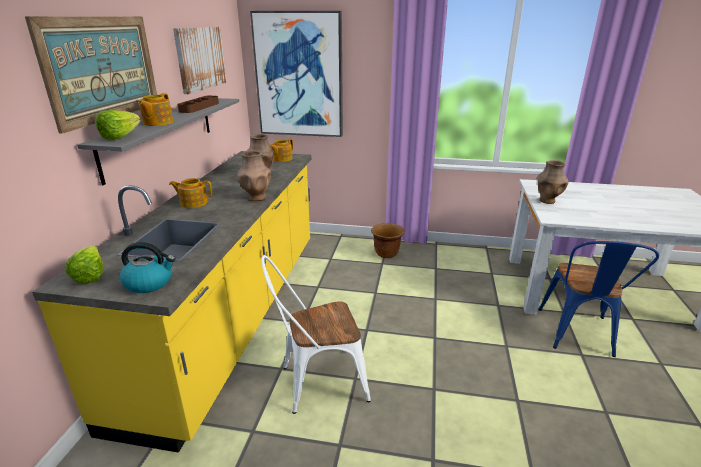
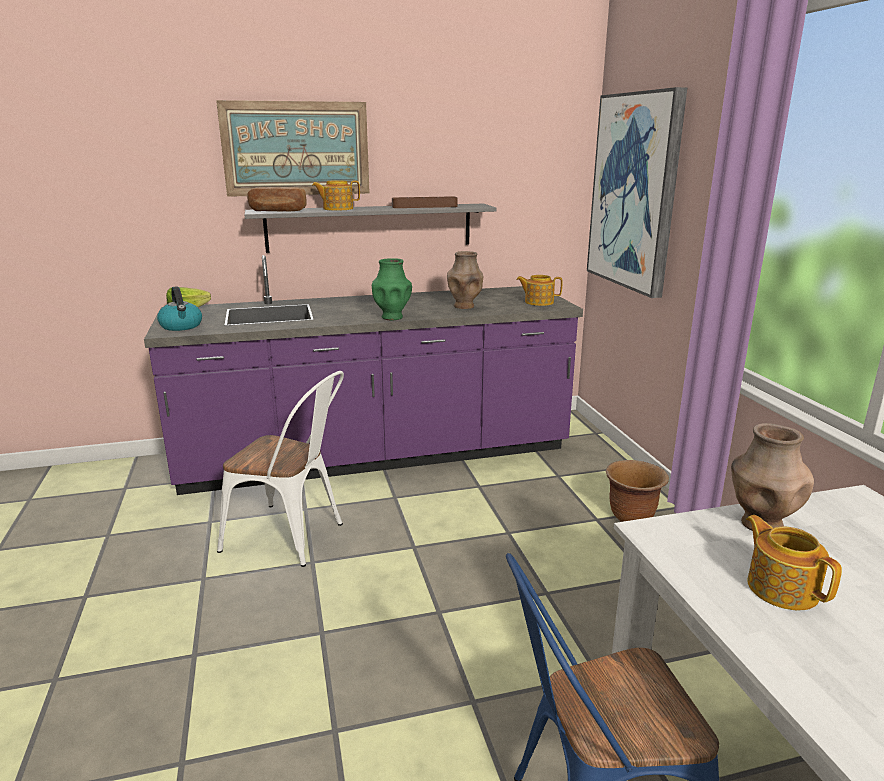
camera: 65 degrees right, 5 degrees down
(124, 136) = (278, 211): lettuce -> bread
(193, 203) = (353, 303): teapot -> teapot (781, 587)
(200, 58) = (475, 153): picture -> none
(234, 315) = (376, 456): yellow counter -> purple counter
(257, 198) = (392, 317): brown vase -> green vase
(316, 383) = (292, 537): white chair -> white chair turned 150 degrees clockwise

